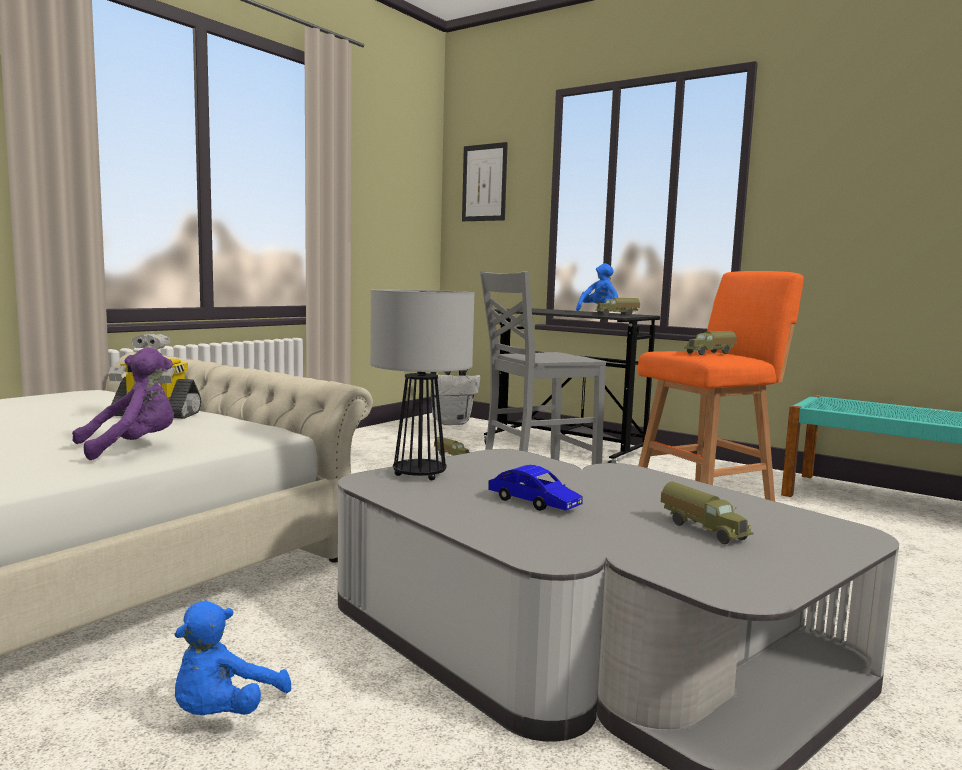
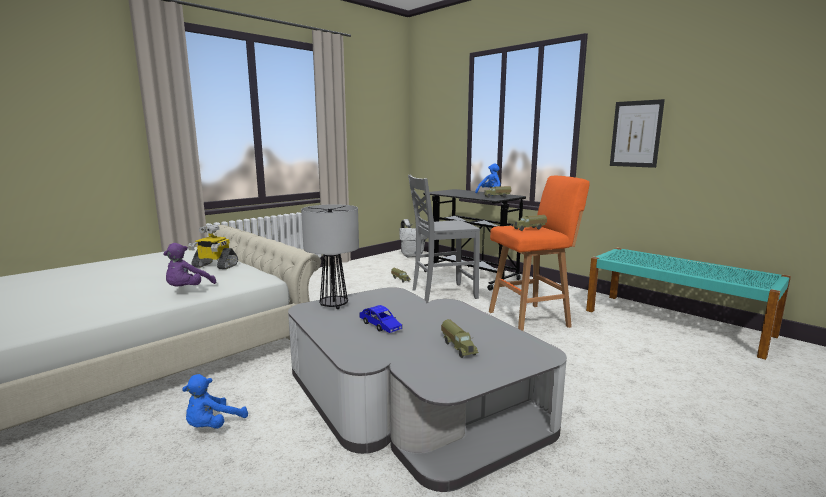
camera: 10 degrees right, 5 degrees up
(132, 447) = (188, 290): purple plush toy -> purple plush toy turned 135 degrees clockwise
(484, 183) = (431, 111): picture -> picture (636, 134)

